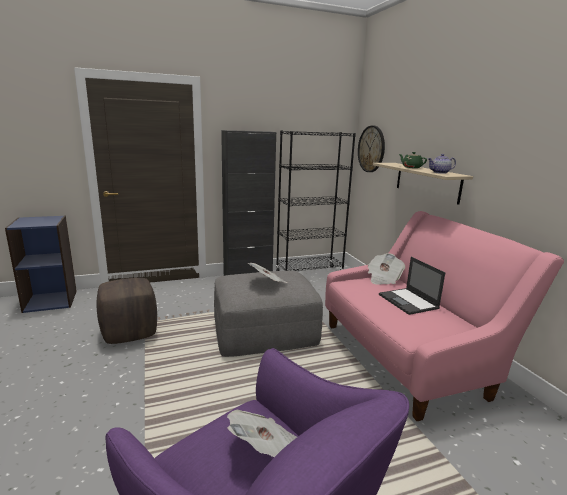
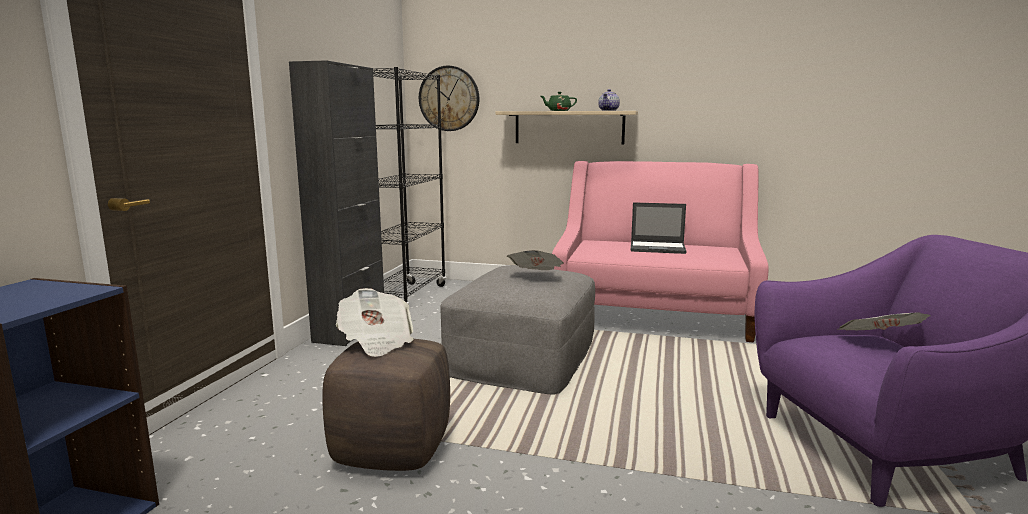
camera: 55 degrees left, 5 degrees down
(383, 279) = (594, 242): newspaper -> newspaper (376, 342)

